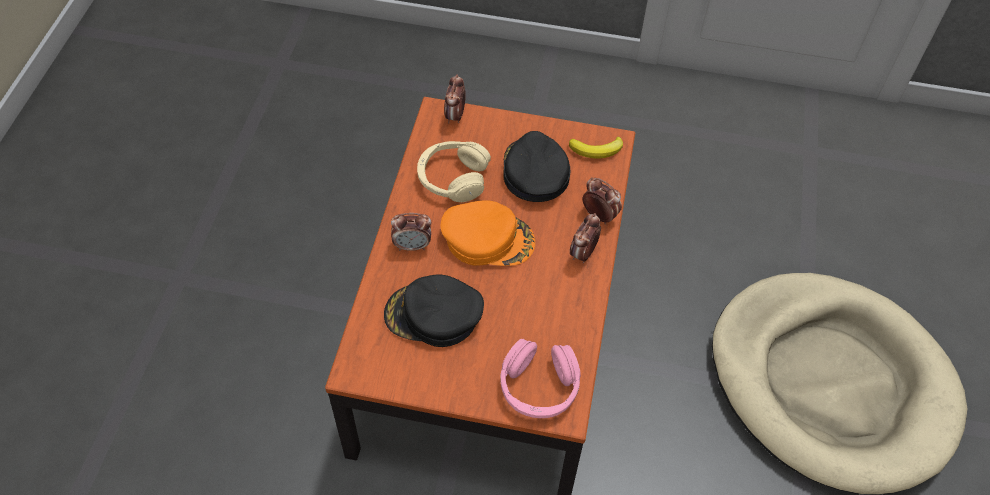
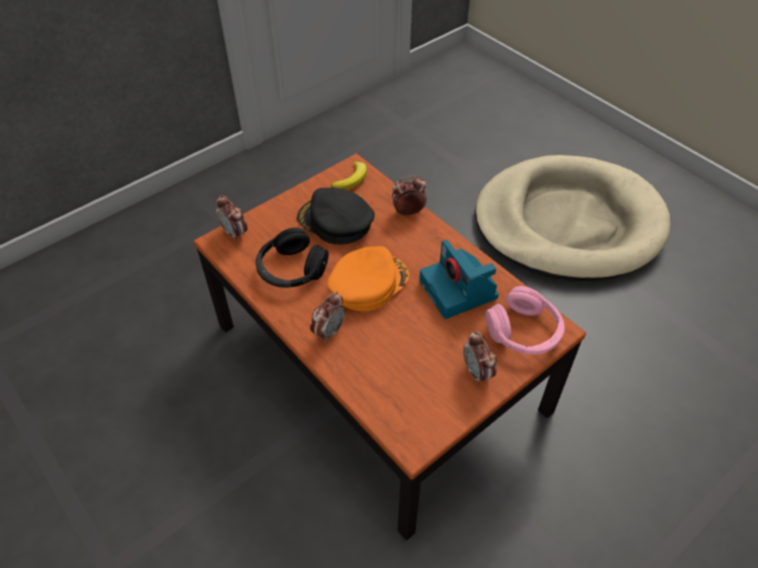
camera: 50 degrees left, 5 degrees down
(433, 315) = (407, 357): black cap -> none
(452, 178) = (291, 269): beige headphones -> black headphones
(541, 310) = (459, 290): none -> camera
(583, 253) = (432, 239): alarm clock -> alarm clock (477, 372)

